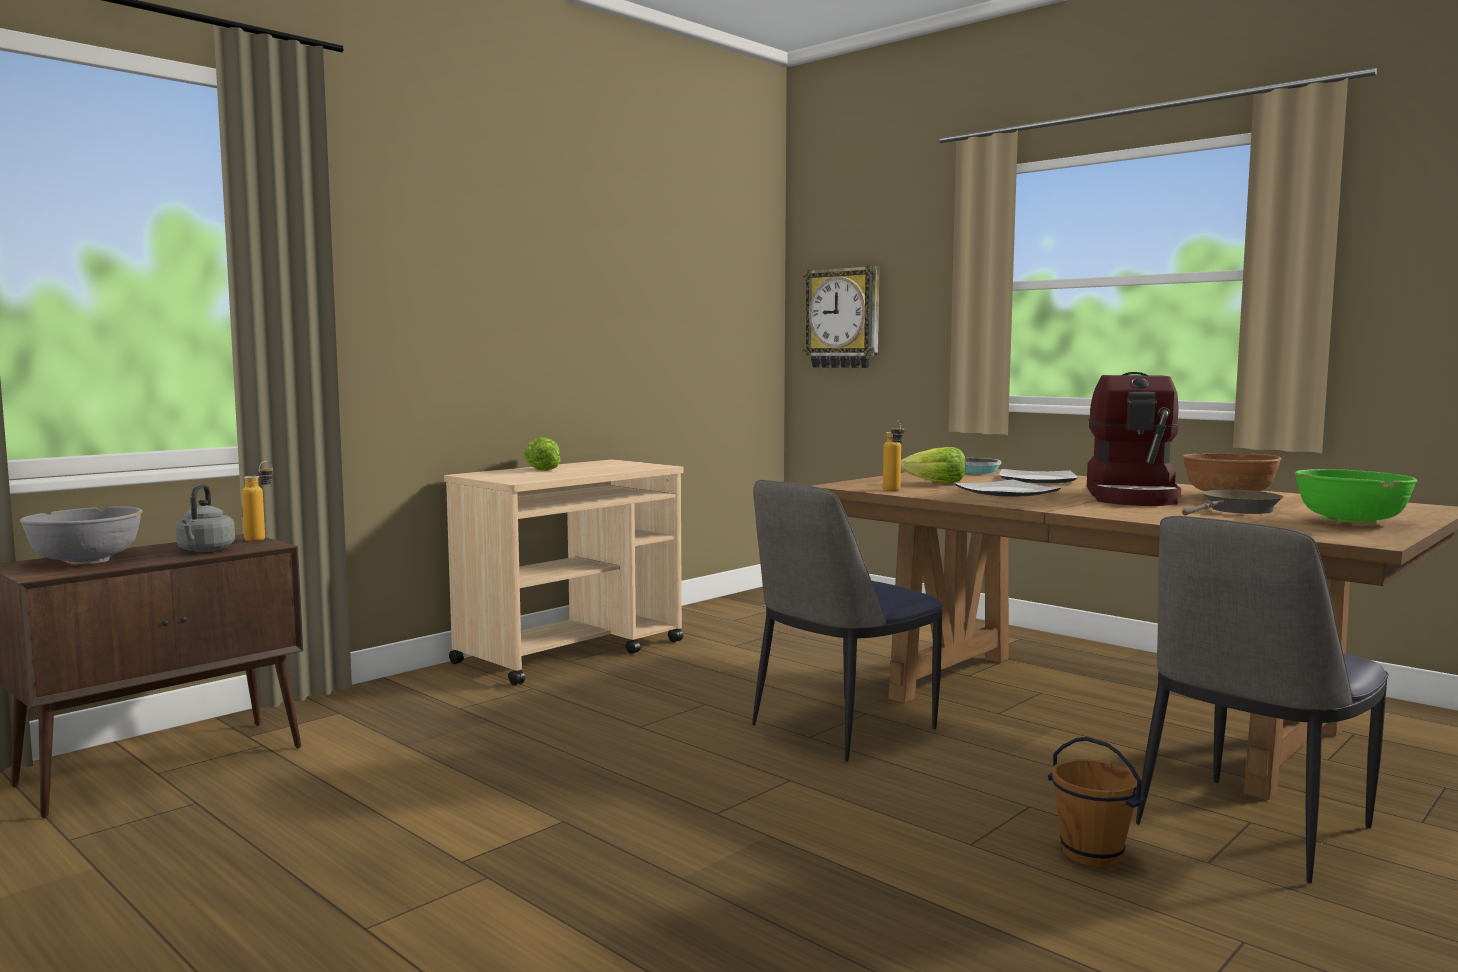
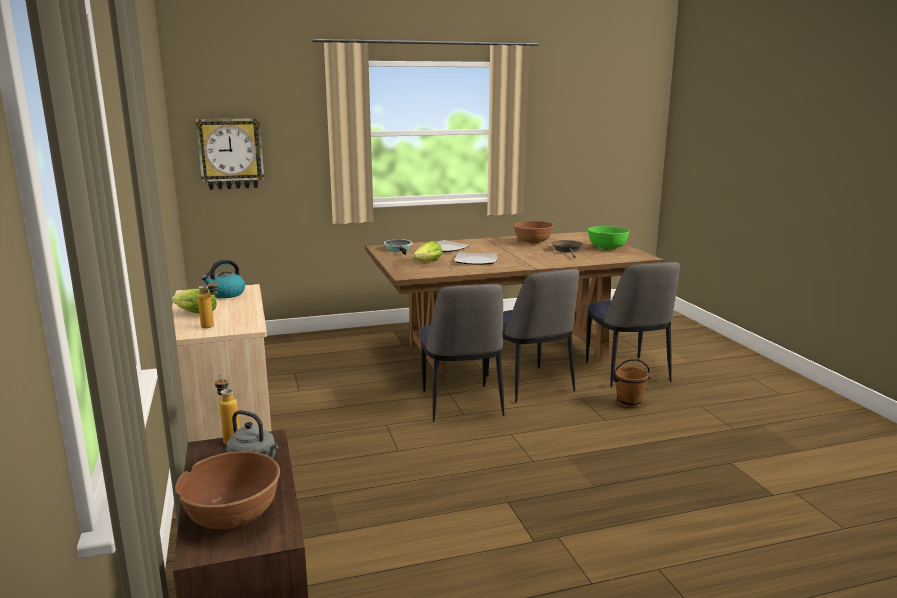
camera: 60 degrees left, 10 degrees up
(85, 561) = (232, 516): grey bowl -> brown bowl
(623, 466) = (226, 294): none -> kettle
(893, 491) = (441, 272): bottle -> bottle (211, 327)
(1004, 757) = (530, 385): none -> chair
(1133, 496) = (514, 250): coffee machine -> none

